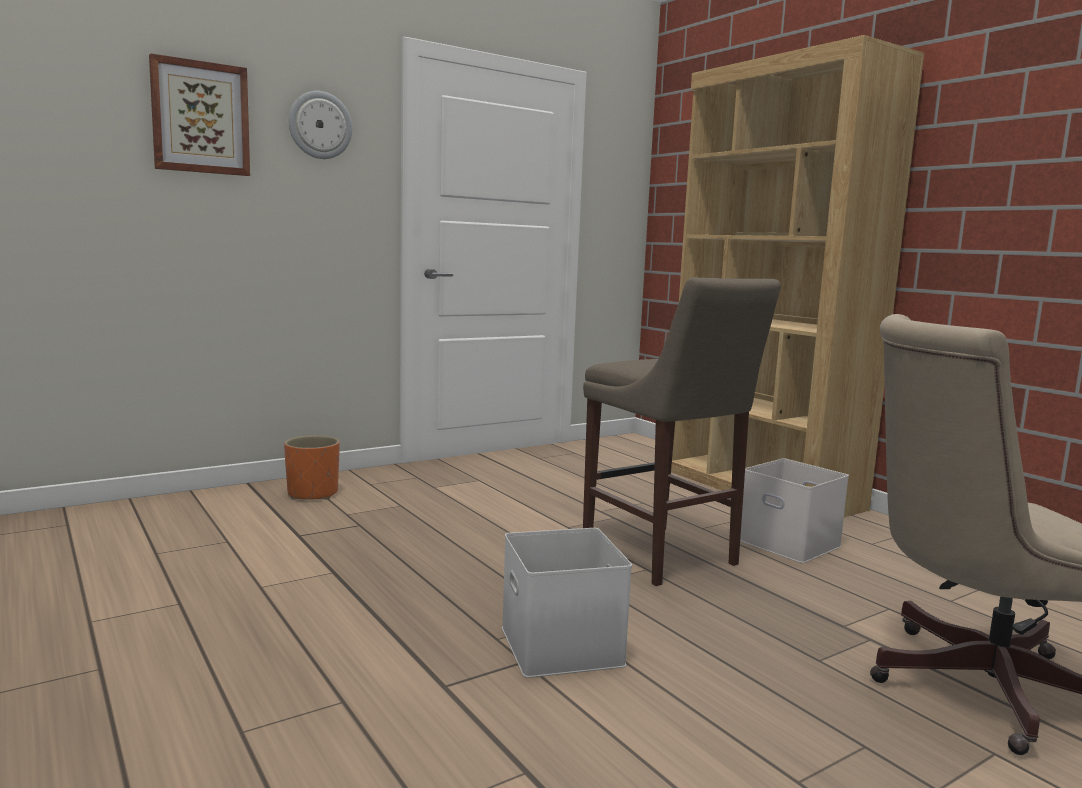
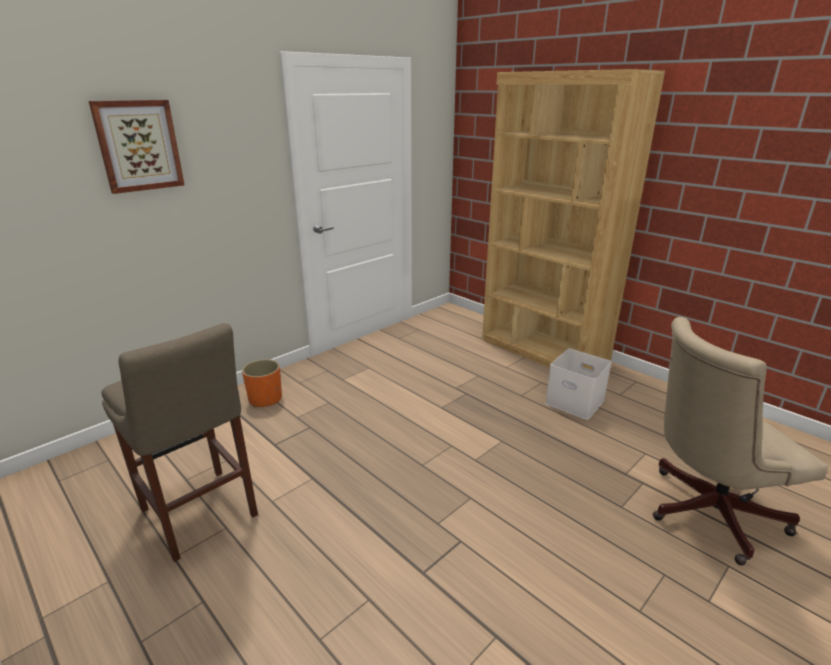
camera: 10 degrees left, 15 degrees up
(320, 125) = (228, 134): wall clock -> none
(558, 644) = (475, 521): white storage box -> none
(663, 557) = (508, 428): beige stool -> beige stool (201, 516)

